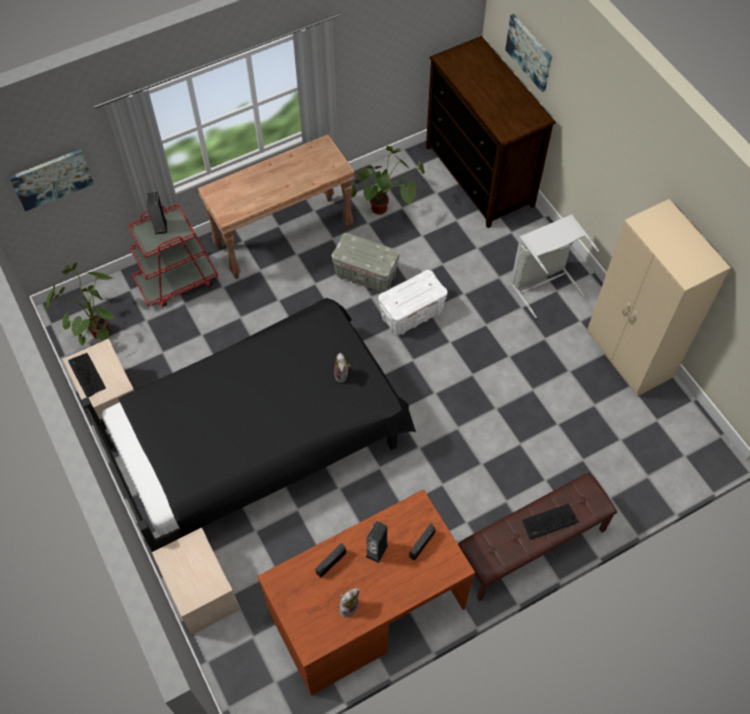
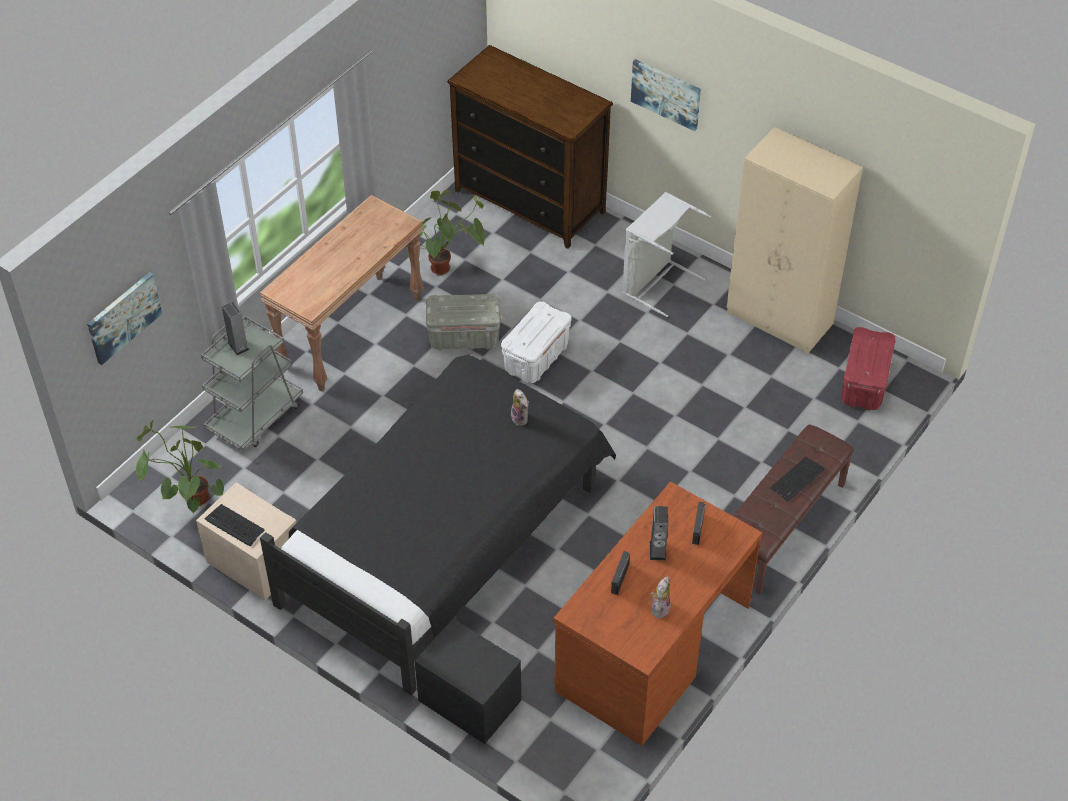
camera: 25 degrees left, 10 degrees down
(177, 281) = (255, 416): red cart -> grey cart
(201, 590) = (469, 700): beige nightstand -> black nightstand
(529, 52) = (559, 40): picture -> picture (666, 94)
(670, 445) = (864, 385): none -> red storage box

